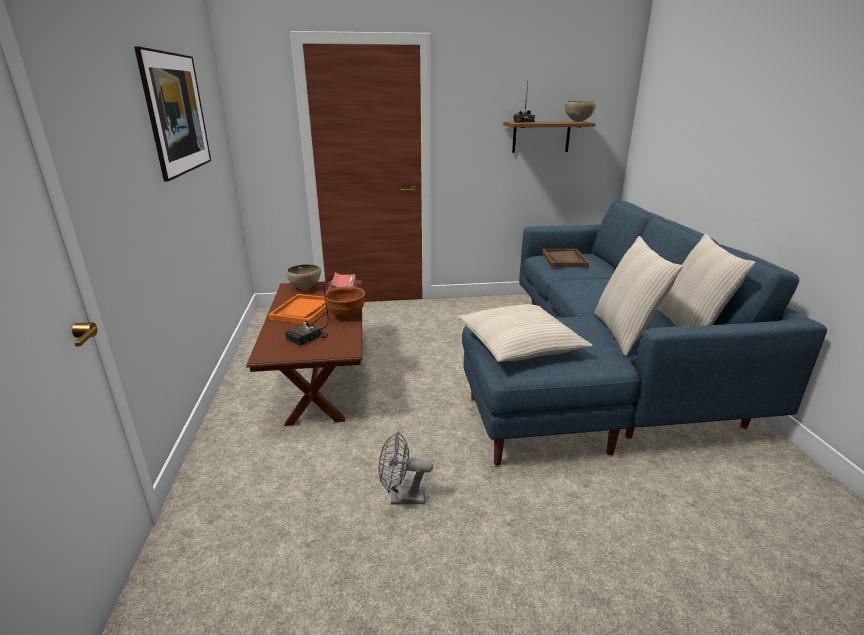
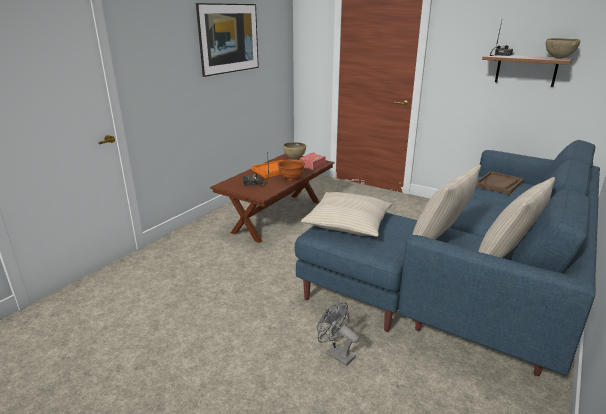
camera: 40 degrees right, 0 degrees up
(402, 497) = (237, 288): grey fan -> grey fan (336, 353)

